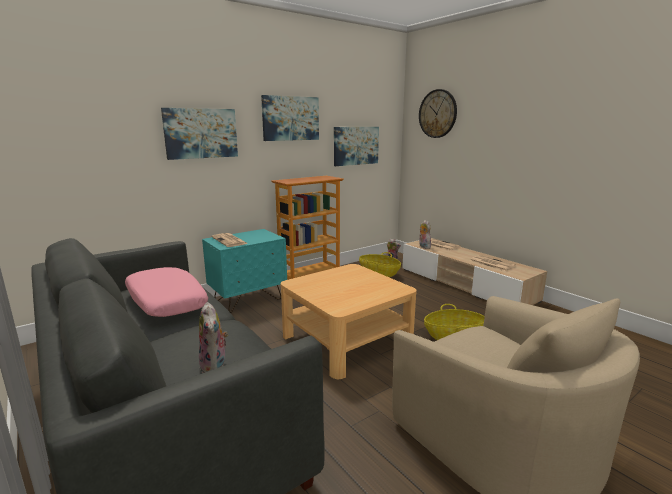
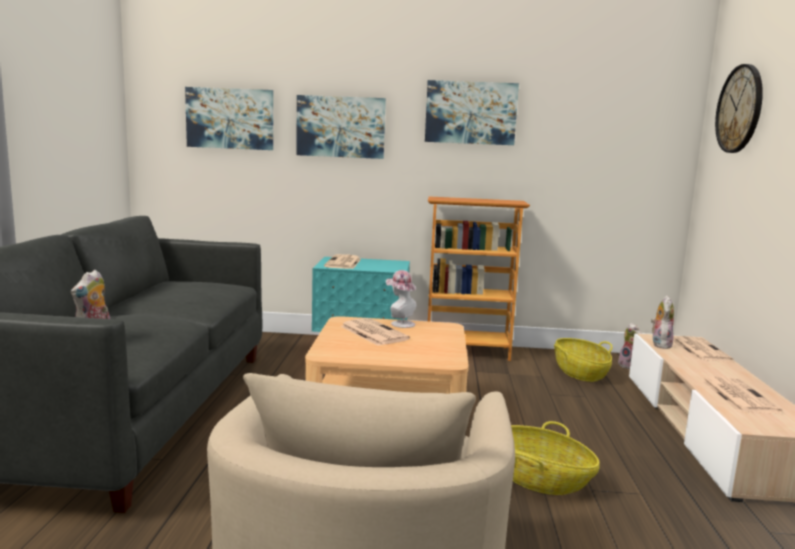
camera: 40 degrees right, 5 degrees down
(165, 301) = (179, 294): pink pillow -> none
(327, 274) = (400, 323): none -> hat
(328, 285) = (372, 332): none -> newspaper
(355, 145) = (589, 160): picture -> picture (230, 118)

